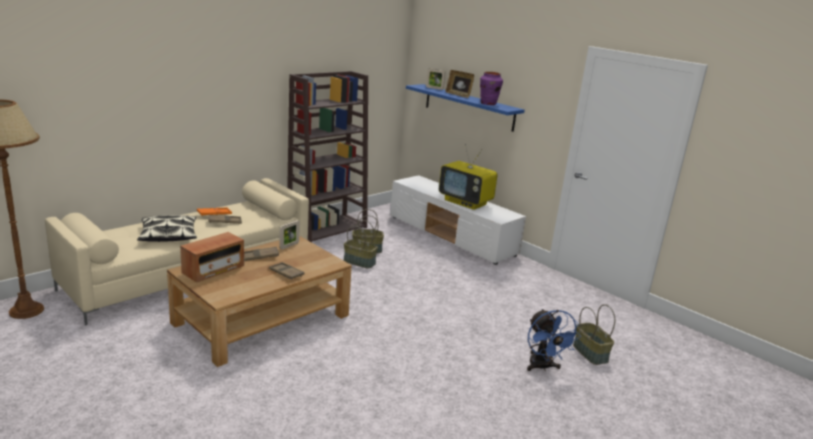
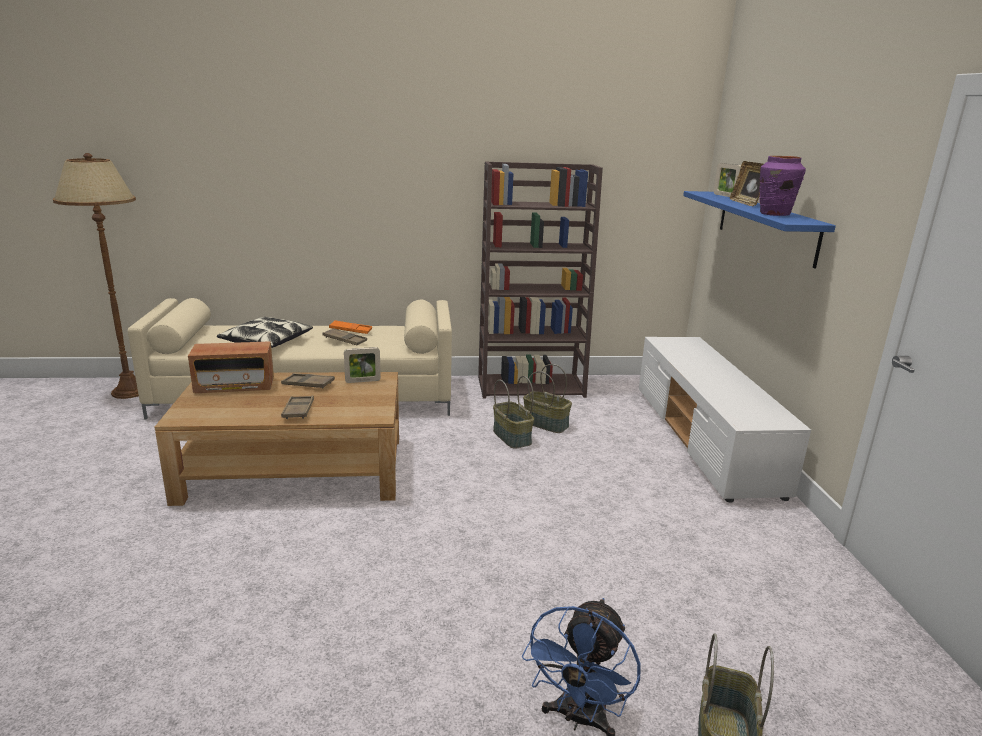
camera: 40 degrees right, 0 degrees up
(466, 202) = (720, 385): television -> none

